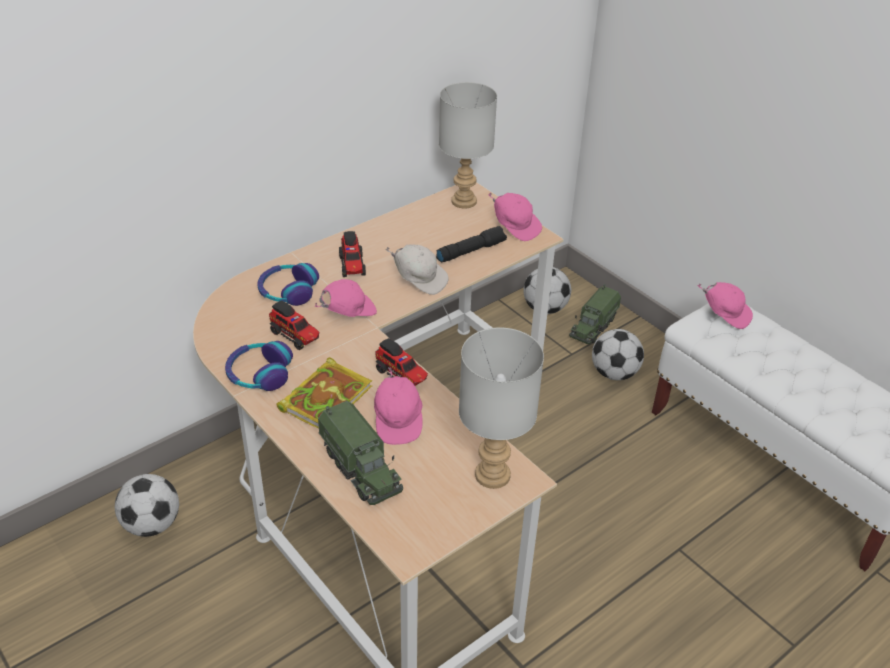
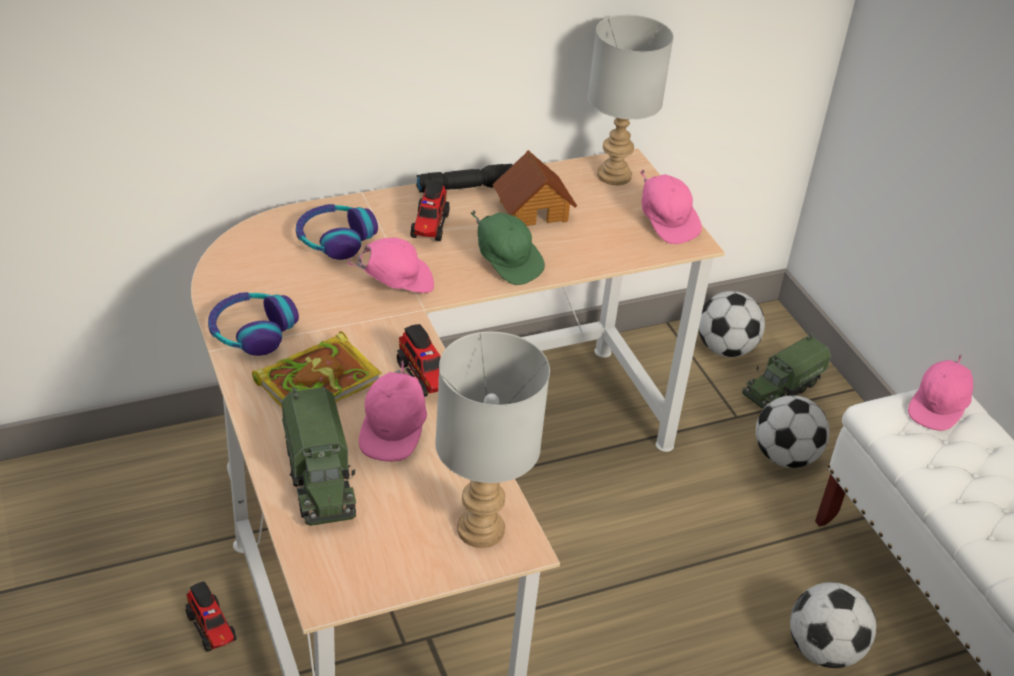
camera: 15 degrees right, 0 degrees up
(152, 524) = (118, 494): football -> football (823, 650)
(295, 336) = (317, 297): toy truck -> toy truck (212, 629)
(419, 238) = (533, 209): none -> toy house
(419, 280) = (507, 262): white cap -> green cap
(471, 250) = (592, 240): black flashlight -> black flashlight (466, 187)
(725, 314) = (938, 408): pink cap -> pink cap turned 75 degrees clockwise

